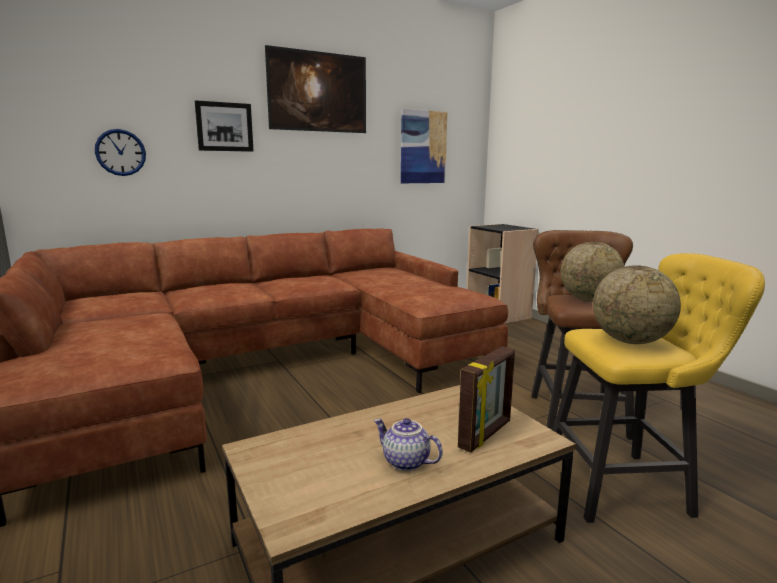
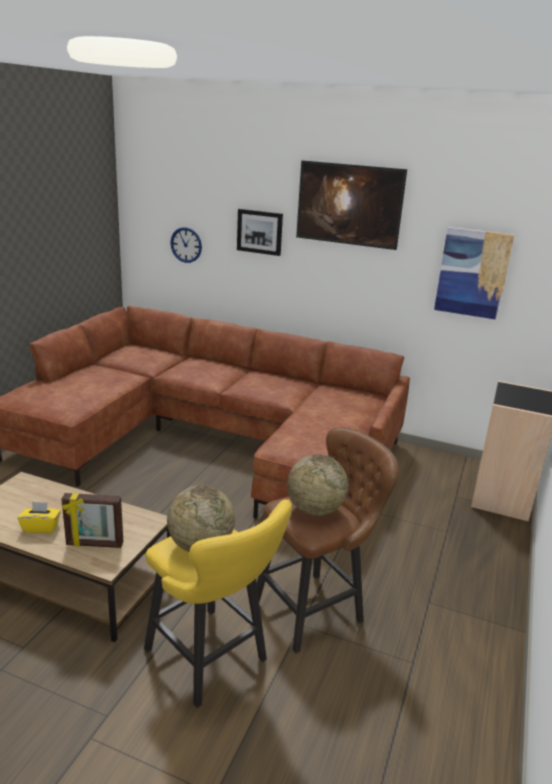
camera: 50 degrees right, 10 degrees up
(405, 462) = (41, 527): teapot -> yellow tissue box

